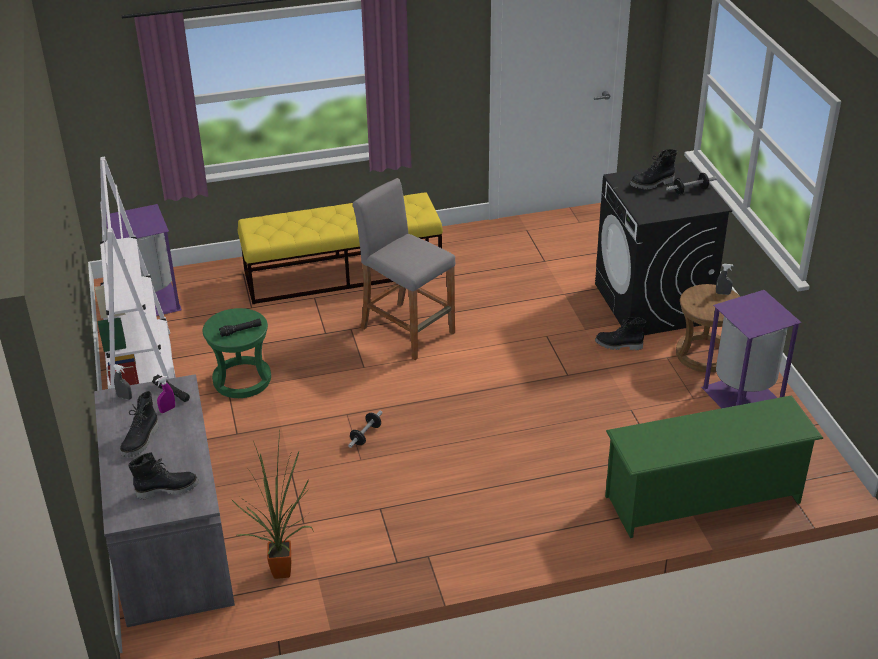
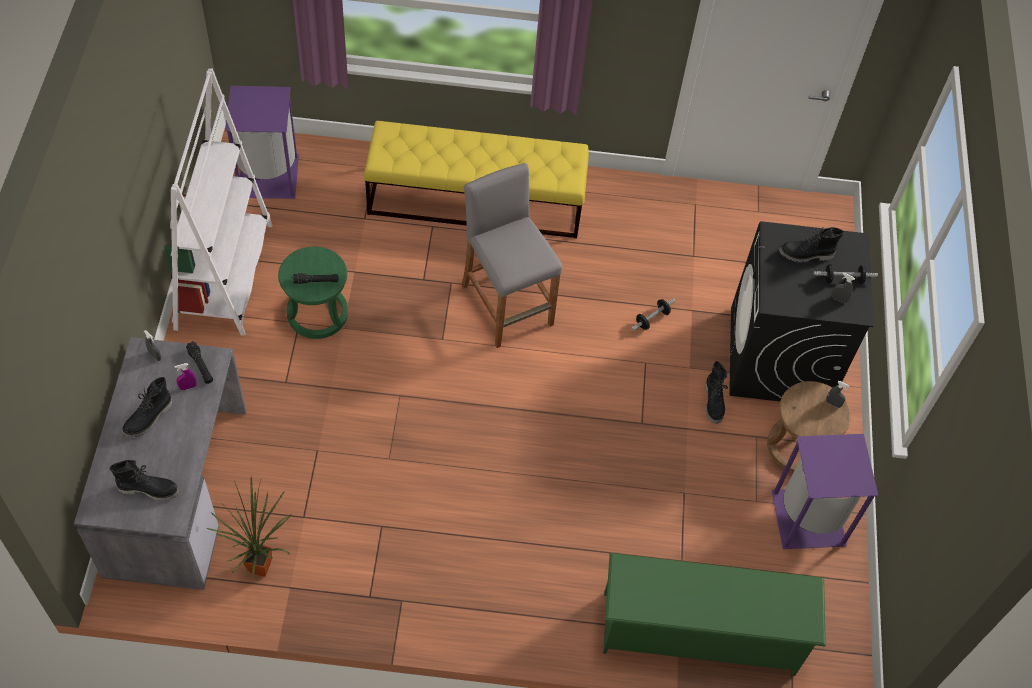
camera: 15 degrees right, 20 degrees up
(366, 435) = (406, 429): dumbbell -> dumbbell (652, 319)
(618, 345) = (714, 402): black boot -> black boot turned 120 degrees counterclockwise
(695, 202) = (839, 299): none -> grey spray bottle

